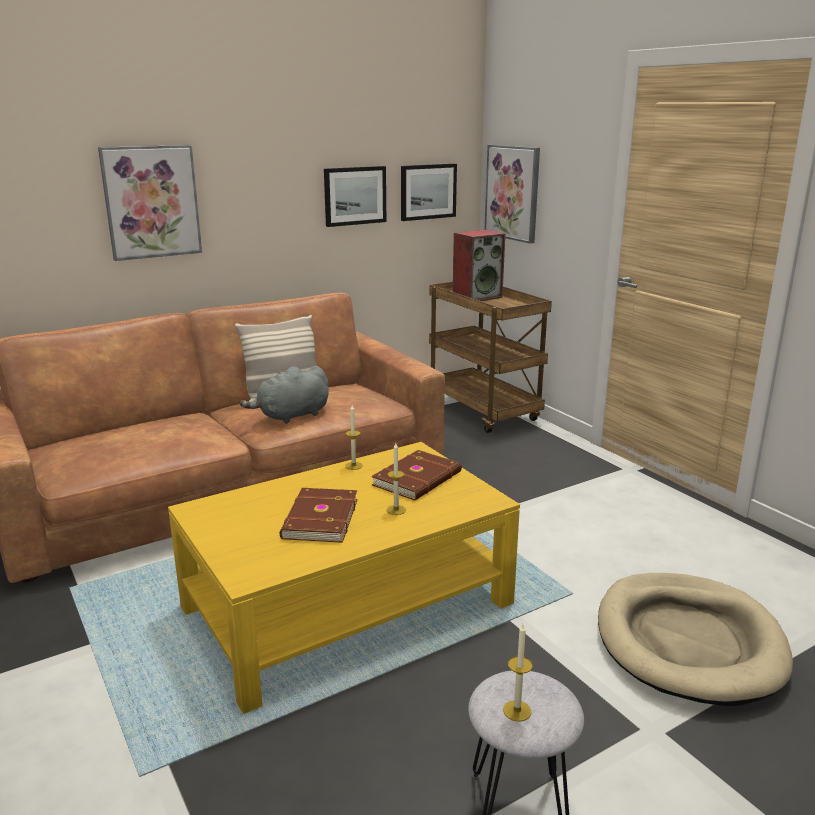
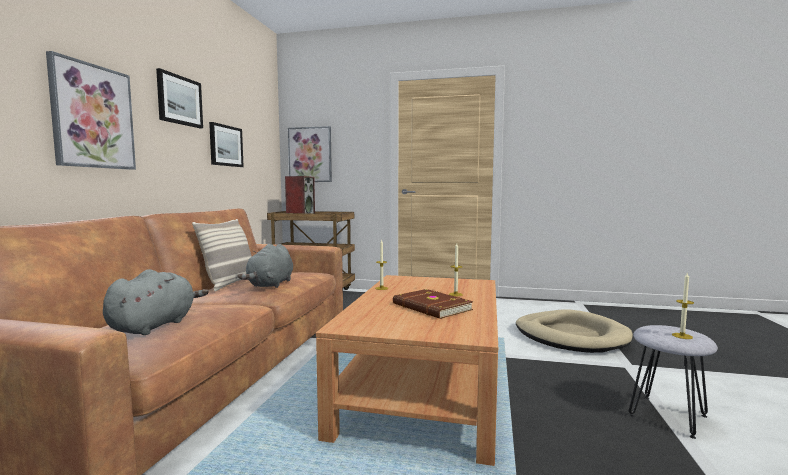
camera: 45 degrees left, 15 degrees down
(118, 446) = (155, 325): none -> grey plush toy
(349, 605) = (424, 386): yellow coffee table -> brown coffee table
(418, 479) = (429, 284): brown book -> none
(428, 191) = (259, 152): picture -> picture (179, 100)

